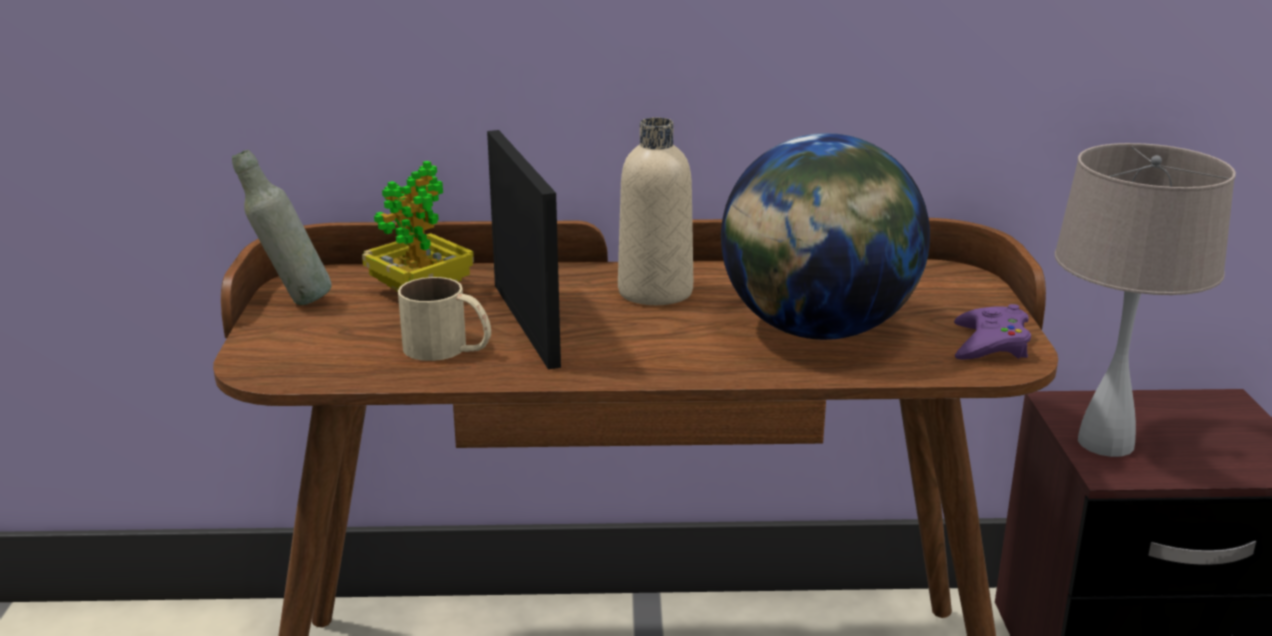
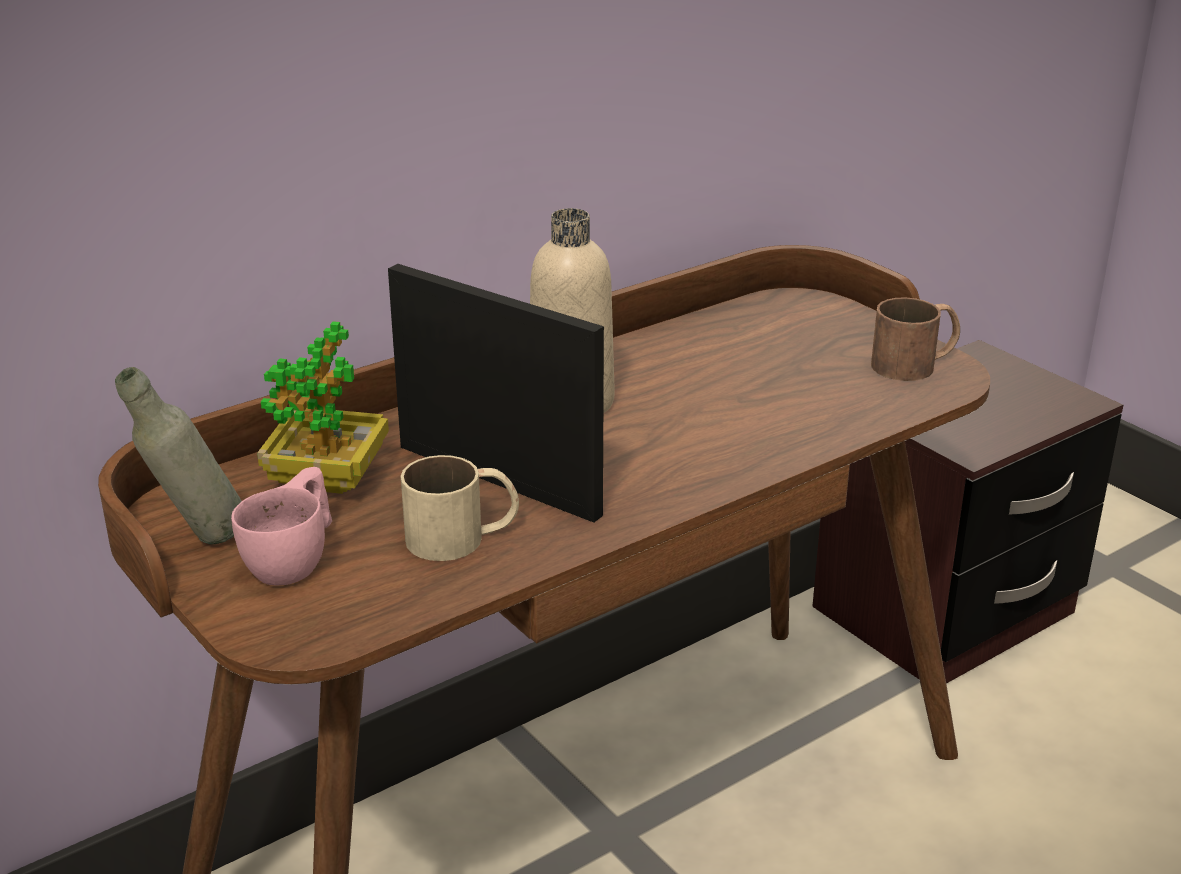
camera: 35 degrees left, 5 degrees up
(331, 328) = (295, 558): none -> pink cup
(817, 330) = (768, 396): globe -> none
(990, 344) = (916, 363): purple game controller -> brown mug
(1106, 443) = (941, 425): beige table lamp -> none

